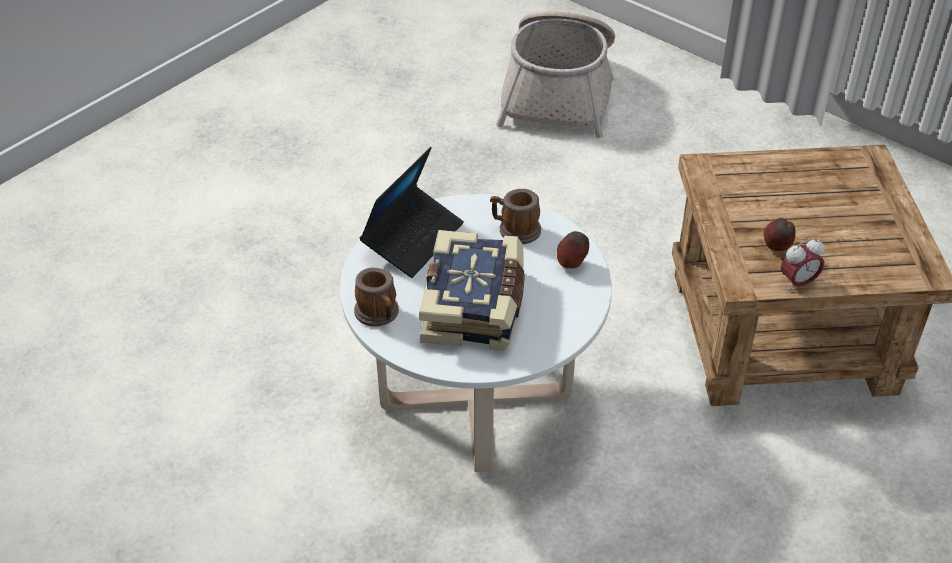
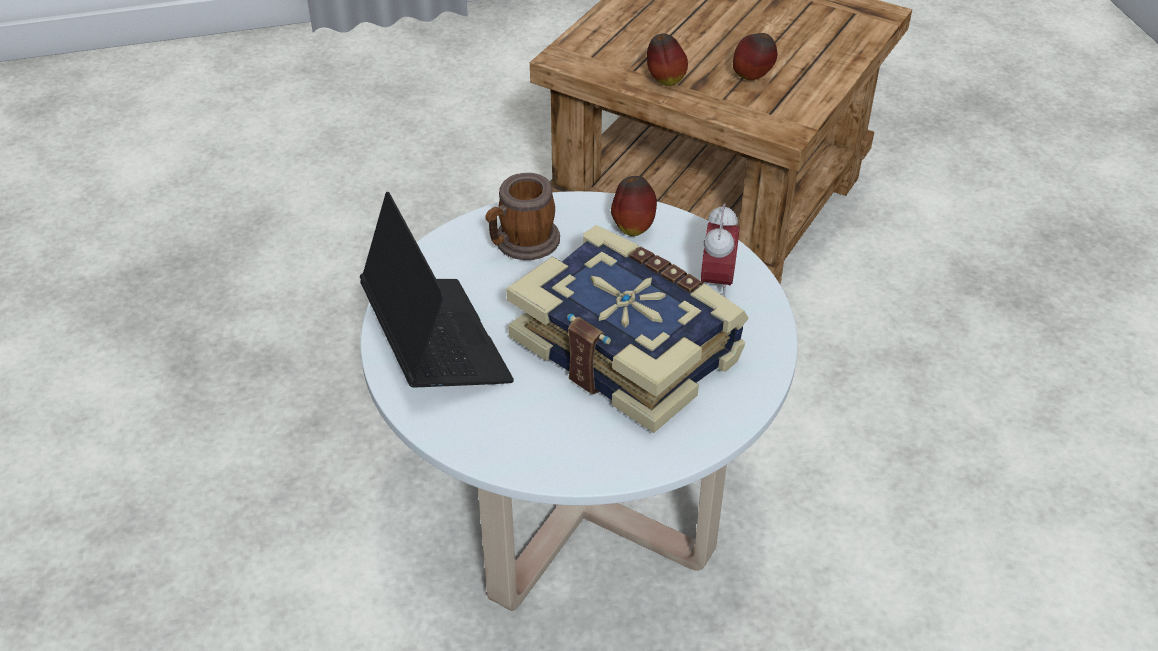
camera: 55 degrees left, 0 degrees up
(379, 314) = (553, 452): mug -> none
(559, 91) = (160, 151): basket -> none
(727, 214) = (664, 81): none -> apple
(798, 283) = (817, 91): alarm clock -> alarm clock (716, 282)

